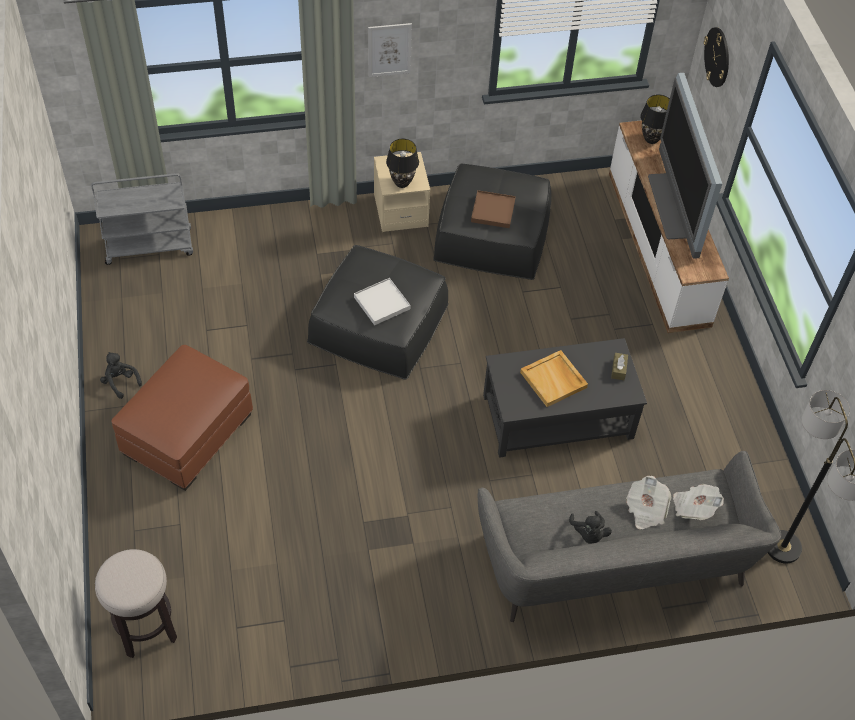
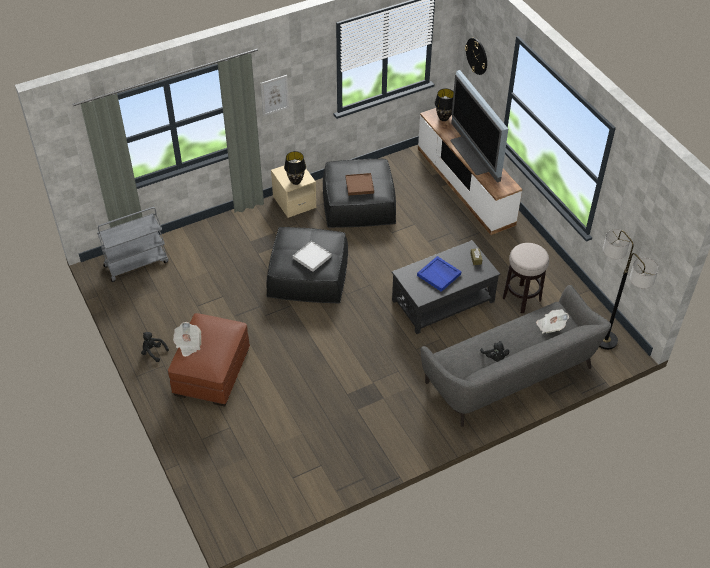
camera: 15 degrees left, 5 degrees down
(146, 628) = (234, 494): stool -> stool (521, 299)
(554, 380) = (439, 275): beige tray -> blue tray
(645, 510) = (523, 335): newspaper -> newspaper (188, 344)

